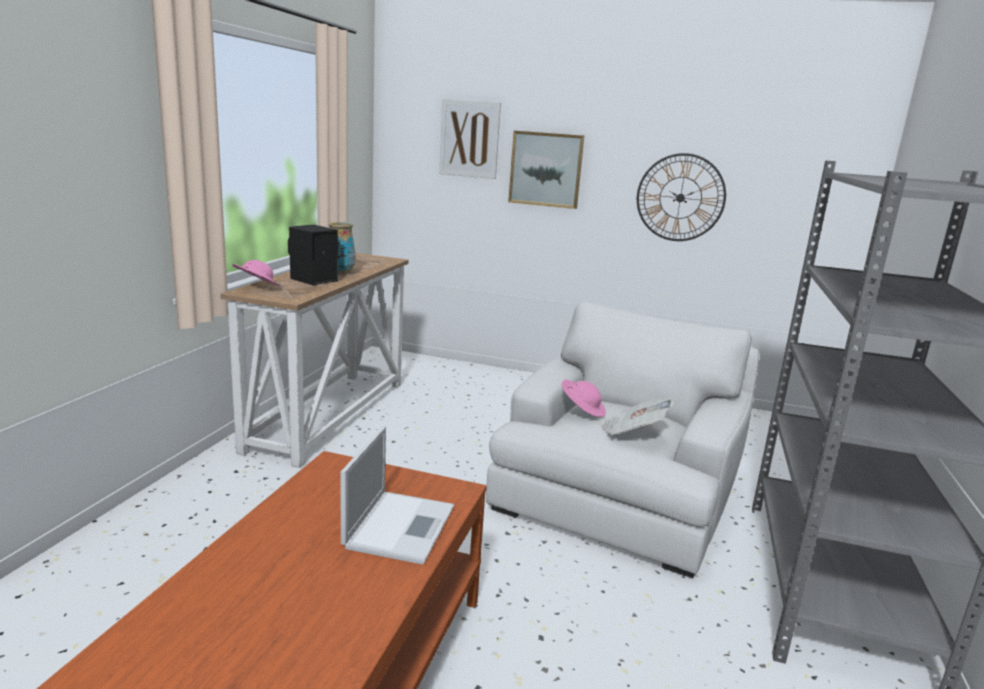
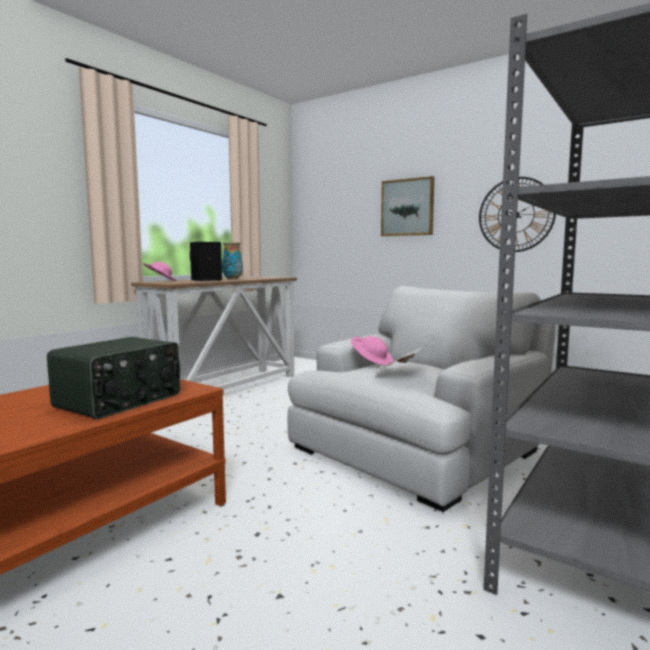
camera: 20 degrees right, 10 degrees down
(400, 525) = (120, 401): laptop -> radio
(469, 139) = (353, 193): picture -> none

